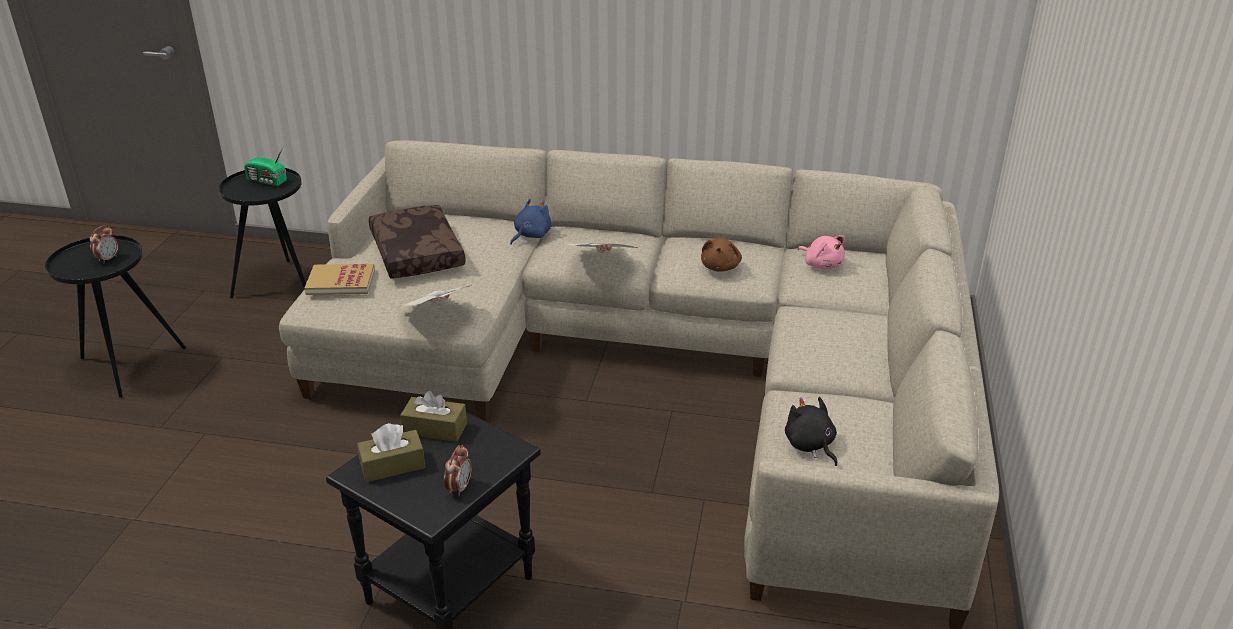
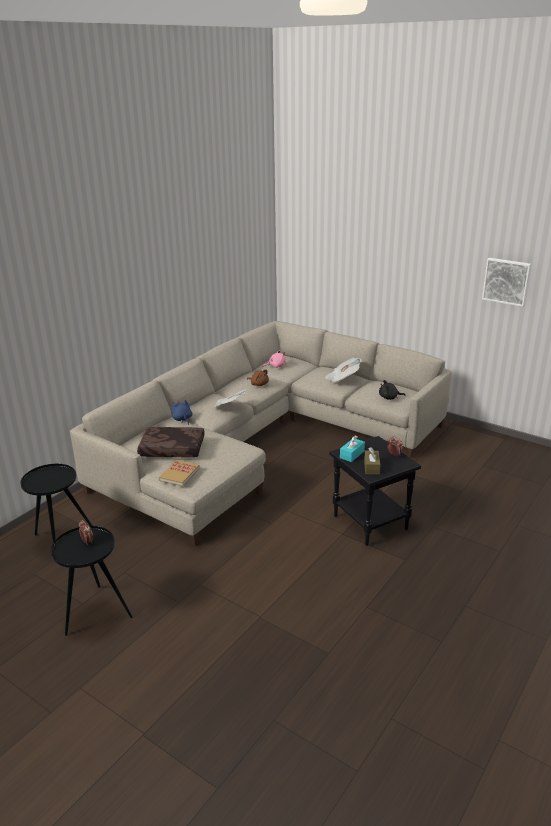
camera: 65 degrees left, 5 degrees down
(267, 181) = (44, 476): radio -> none
(435, 429) = (352, 454): brown tissue box -> turquoise tissue box
(436, 313) = (236, 453): newspaper -> newspaper (342, 378)
(1162, 333) = (506, 281): none -> picture

